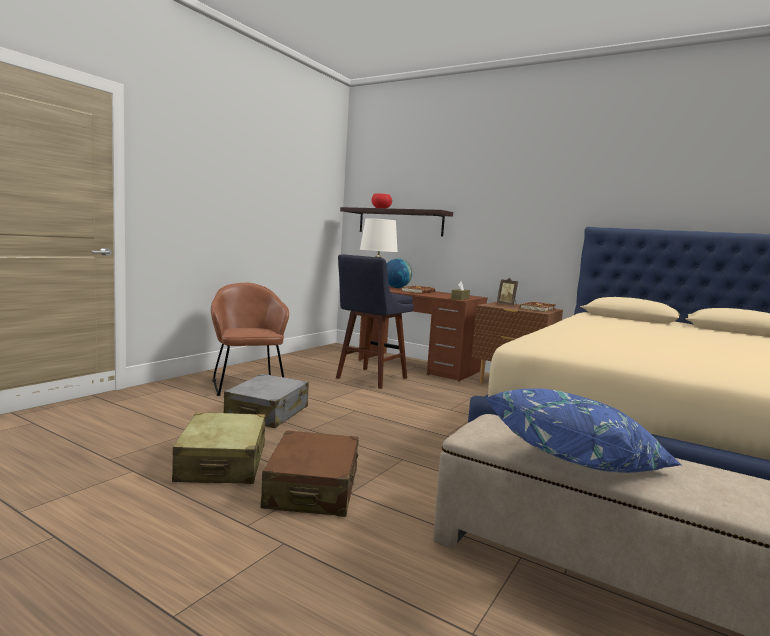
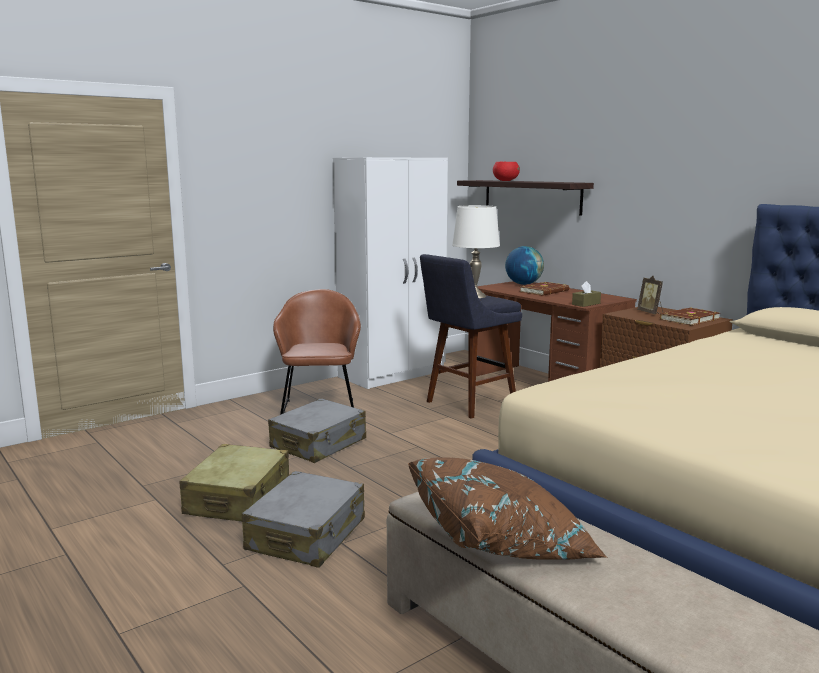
camera: 20 degrees right, 5 degrees up
(293, 360) = (393, 374): none -> white wardrobe
(312, 489) = (307, 535): brown suitcase -> grey suitcase
(579, 463) = (501, 542): blue pillow -> brown pillow

